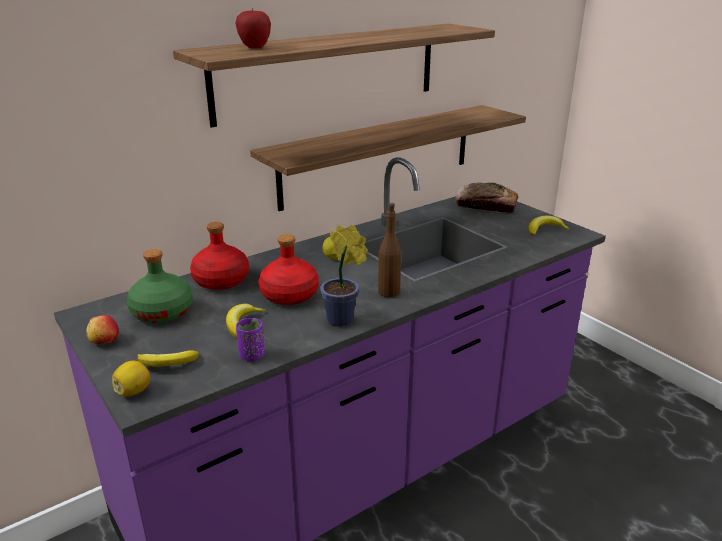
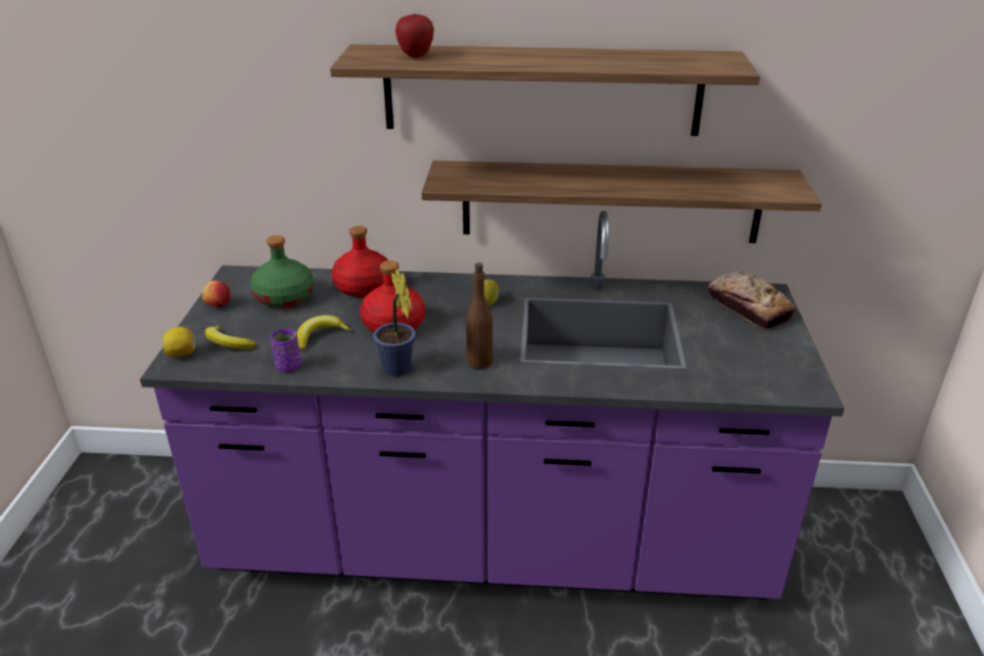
camera: 40 degrees right, 5 degrees up
(545, 230) = (771, 367): banana -> none

